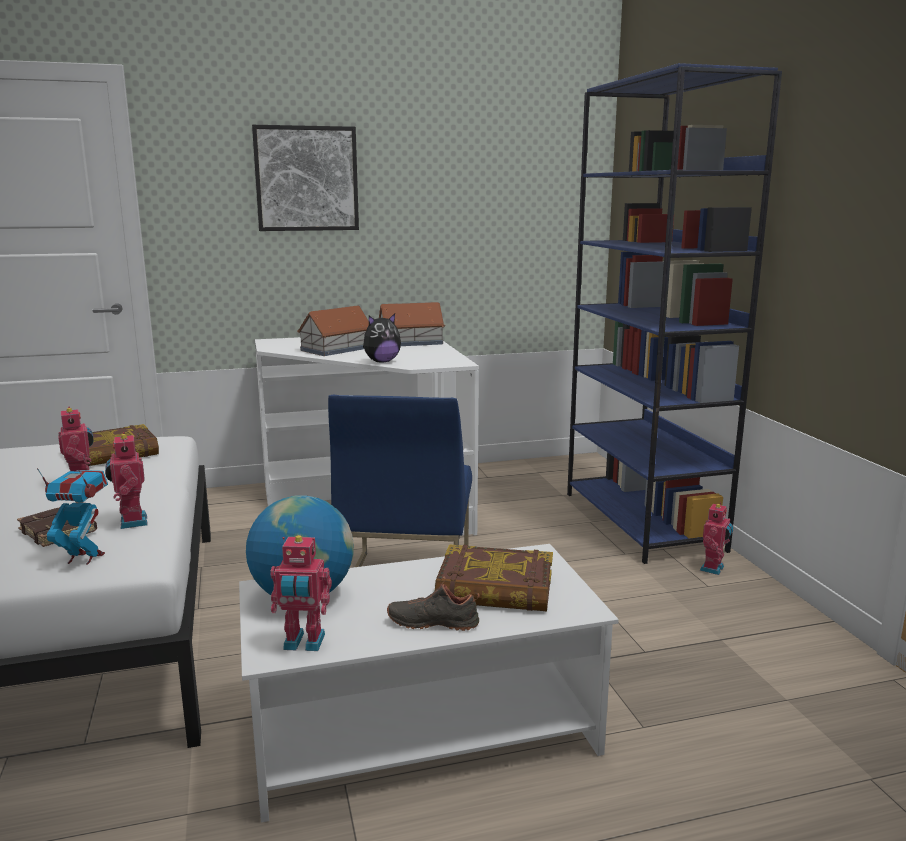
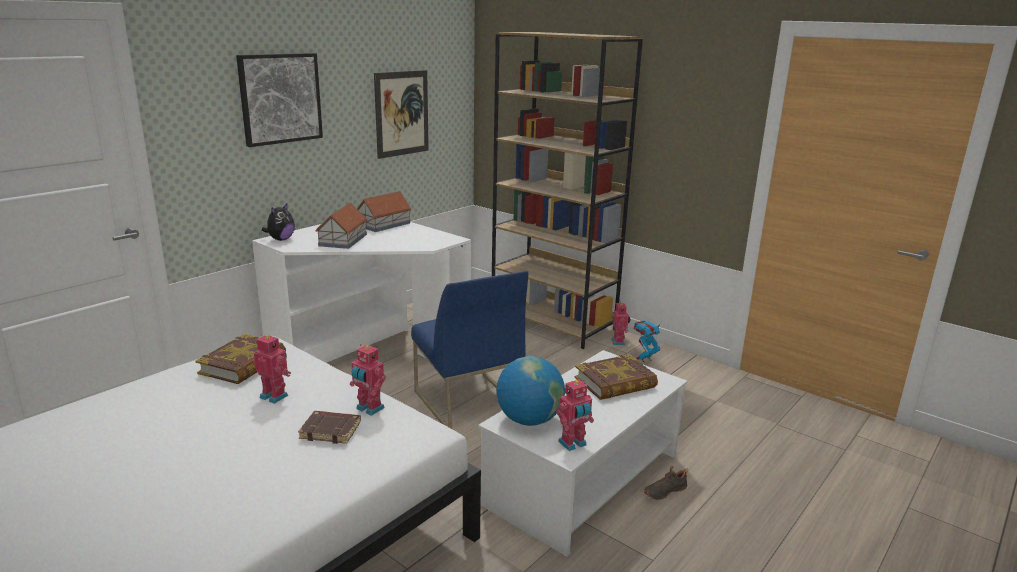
camera: 35 degrees left, 5 degrees up
(84, 558) = (389, 440): toy robot -> toy robot (644, 359)
(381, 362) = (402, 247): plush toy -> plush toy (281, 239)
(433, 621) = (614, 410): black shoe -> black shoe (664, 491)
(484, 211) = (402, 113): none -> picture
(643, 521) = (553, 322): blue bookcase -> brown bookcase

